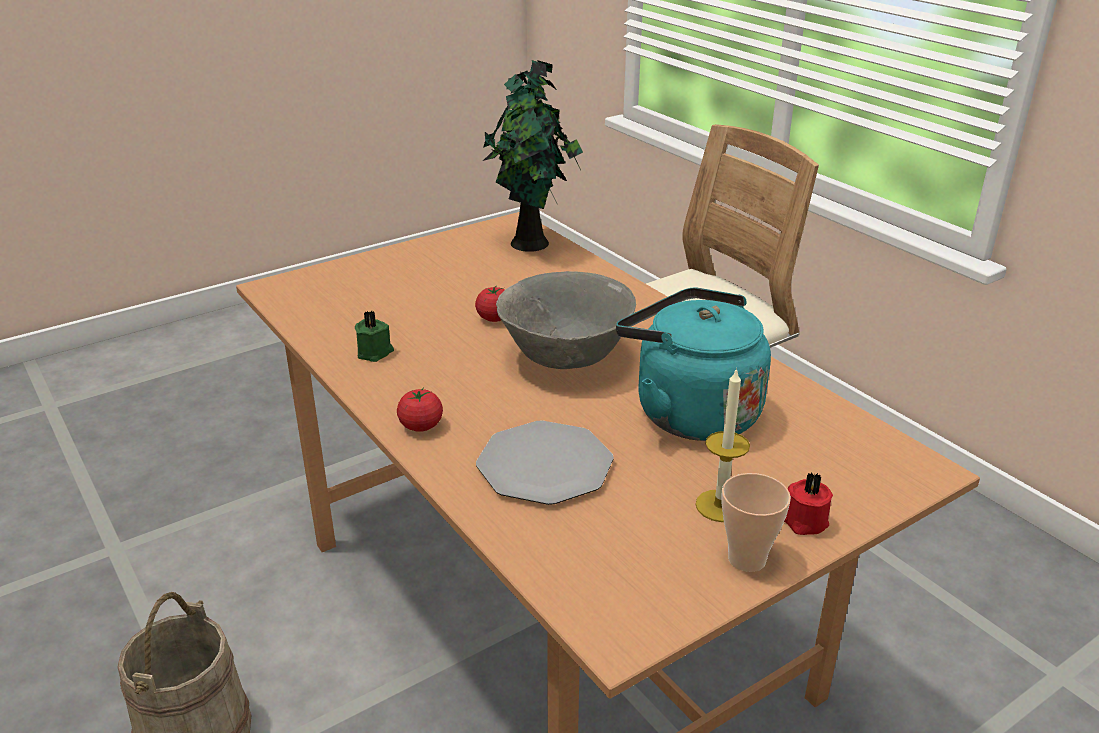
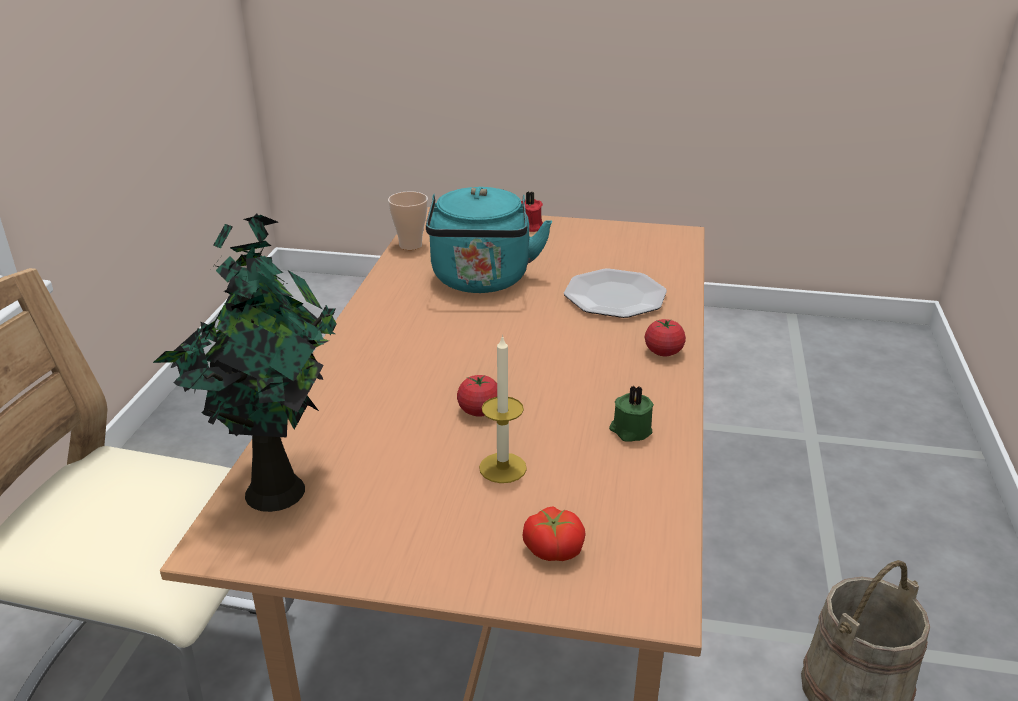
camera: 135 degrees left, 0 degrees up
(350, 283) = (553, 548): none -> tomato
(566, 359) = (490, 346): grey bowl -> none
(720, 506) = (555, 245): candle -> candle (502, 468)
(747, 559) = (581, 228): cup -> cup (410, 245)

